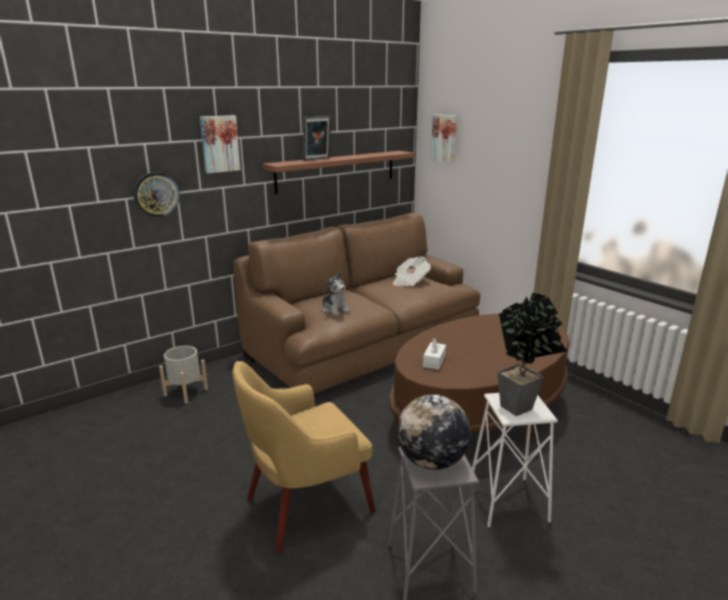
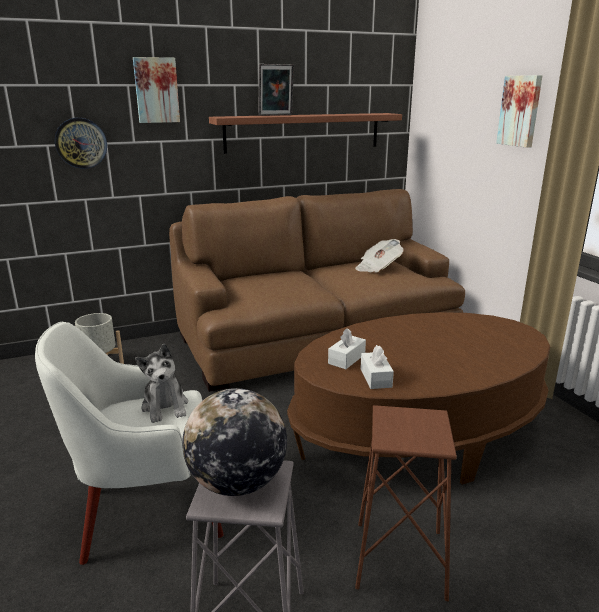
camera: 15 degrees right, 0 degrees up
(305, 506) = (146, 512): yellow armchair -> white armchair
(335, 309) = (269, 289): plush toy -> plush toy (165, 406)
(445, 138) = (440, 96): picture -> picture (520, 111)
(464, 373) = (375, 378): none -> white tissue box
(507, 502) = (400, 560): white stool -> brown stool
(521, 407) = (413, 430): potted plant -> none

